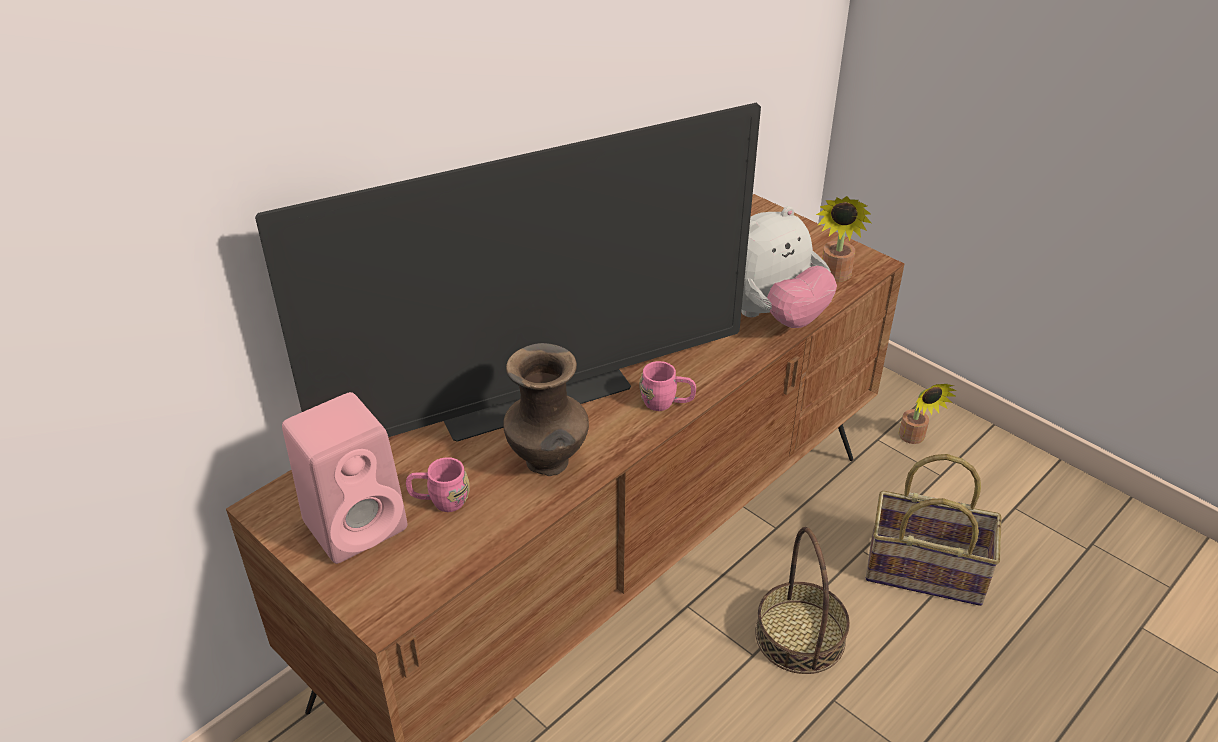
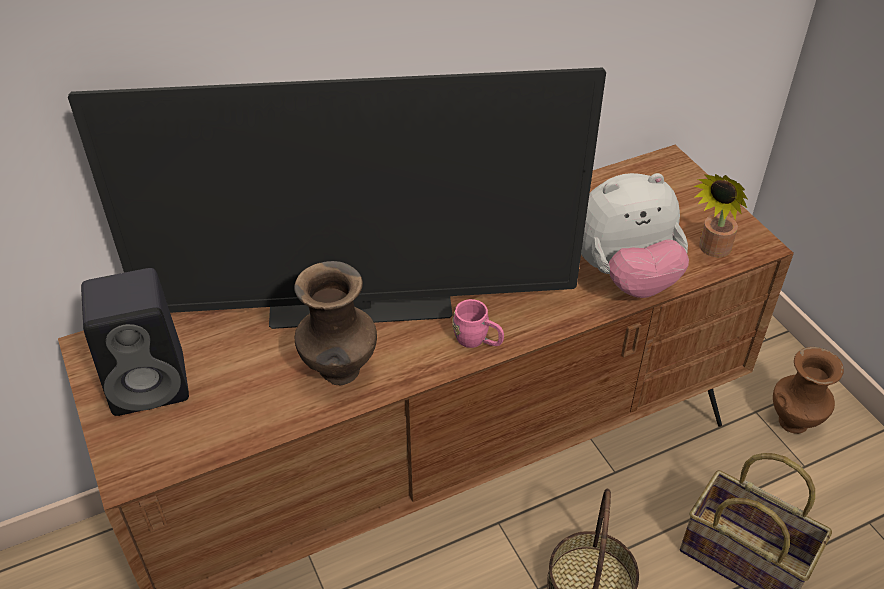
camera: 20 degrees right, 5 degrees up
(358, 523) = (152, 383): pink speaker -> black speaker
(440, 501) = (229, 381): pink mug -> none
(914, 439) = (794, 421): potted plant -> brown vase

